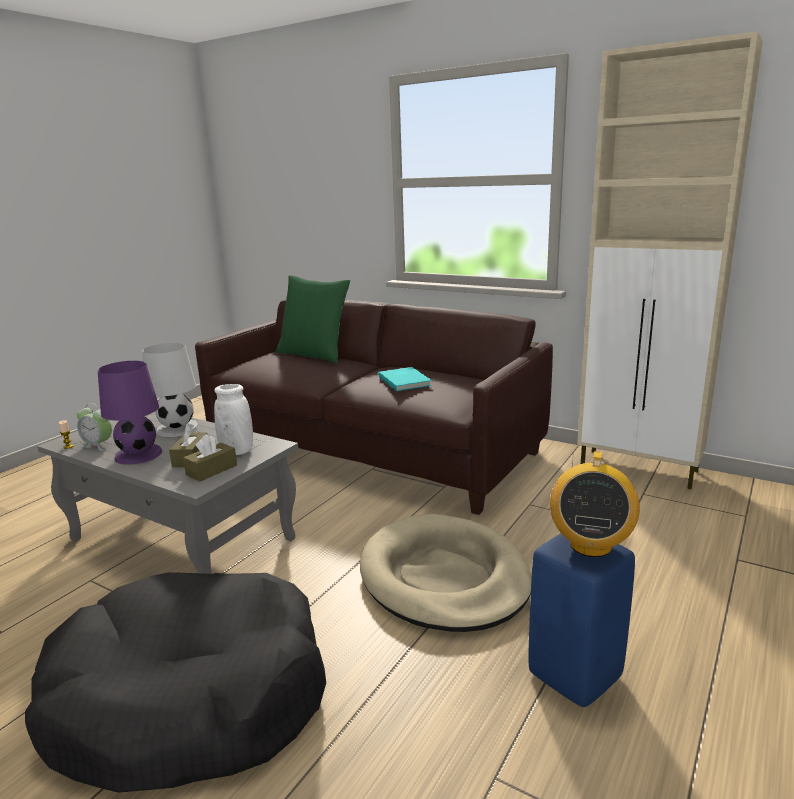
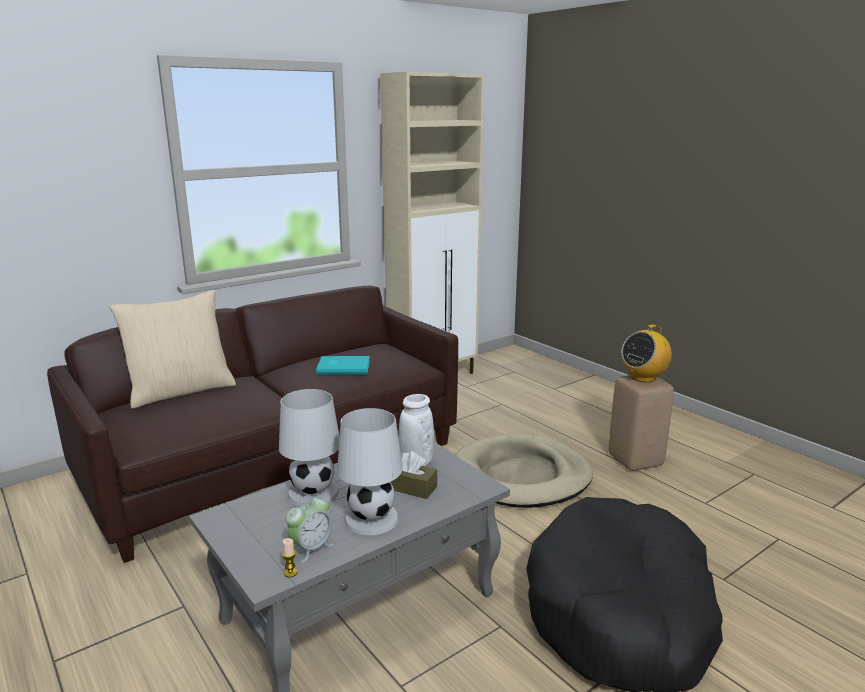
camera: 70 degrees left, 0 degrees up
(139, 454) = (371, 518): purple table lamp -> white table lamp
(211, 470) = (452, 478): brown tissue box -> none
(314, 354) = (181, 391): green pillow -> beige pillow
(575, 677) = (636, 461): blue stool -> beige stool
(590, 545) = (643, 377): radio -> radio turned 105 degrees clockwise

